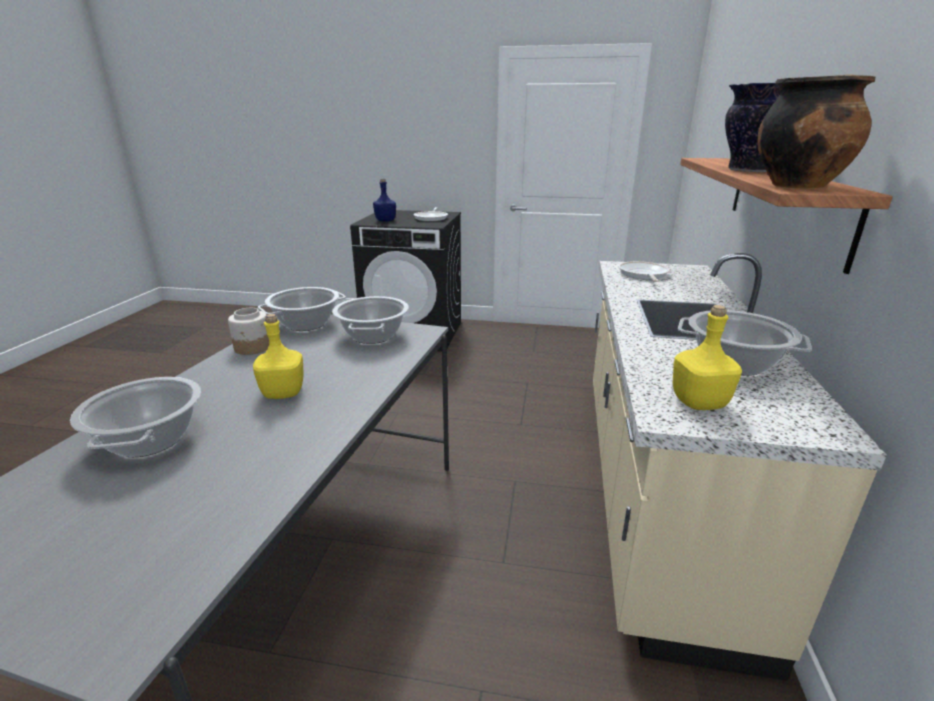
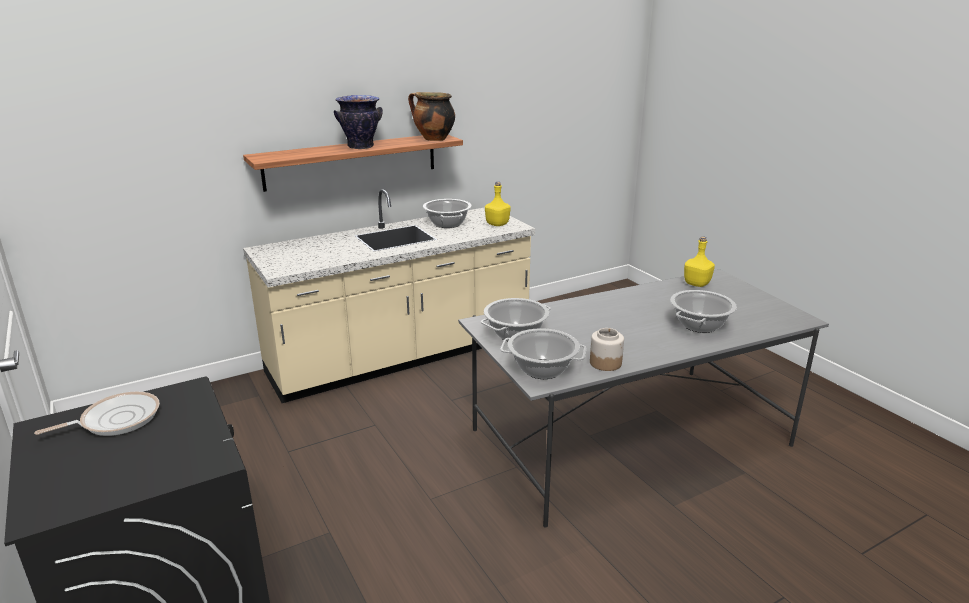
camera: 130 degrees left, 0 degrees up
(283, 393) = (617, 321): yellow bottle -> yellow bottle (697, 283)
(385, 220) = (177, 452): blue bottle -> none
(643, 274) = (303, 259): frying pan -> none

